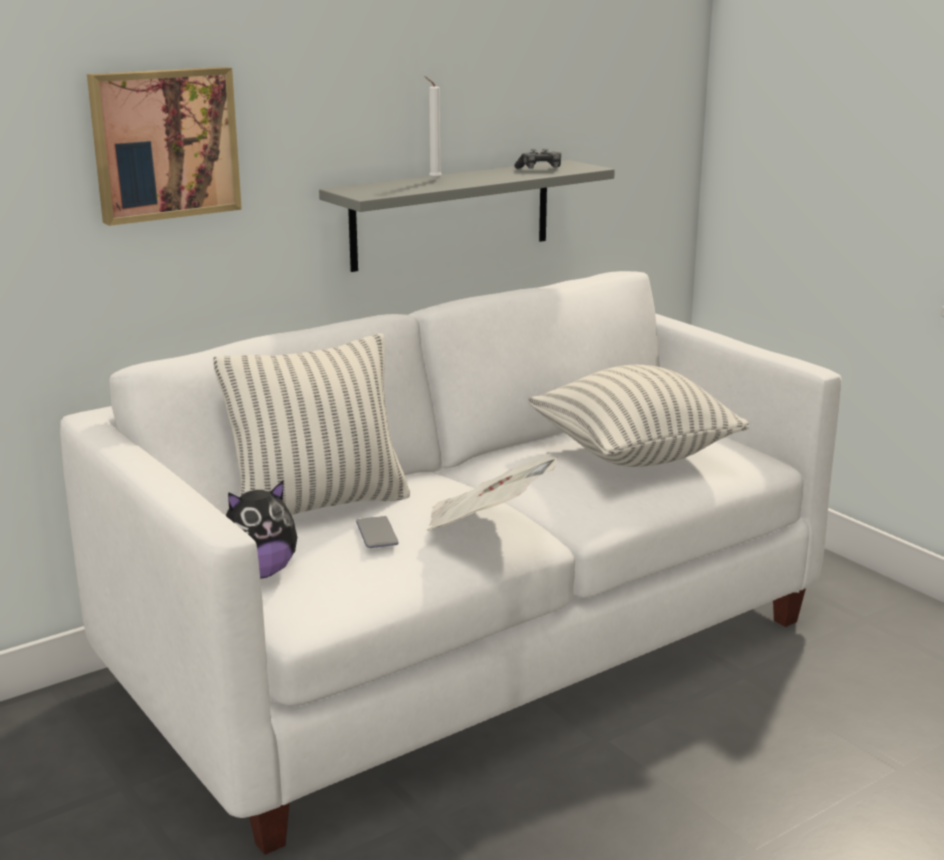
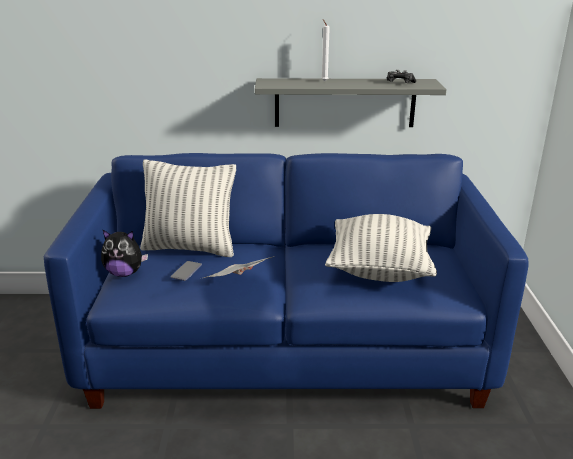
camera: 35 degrees right, 5 degrees up
(164, 143) = (166, 45): picture -> none
(473, 649) = (287, 348): white sofa -> blue sofa

